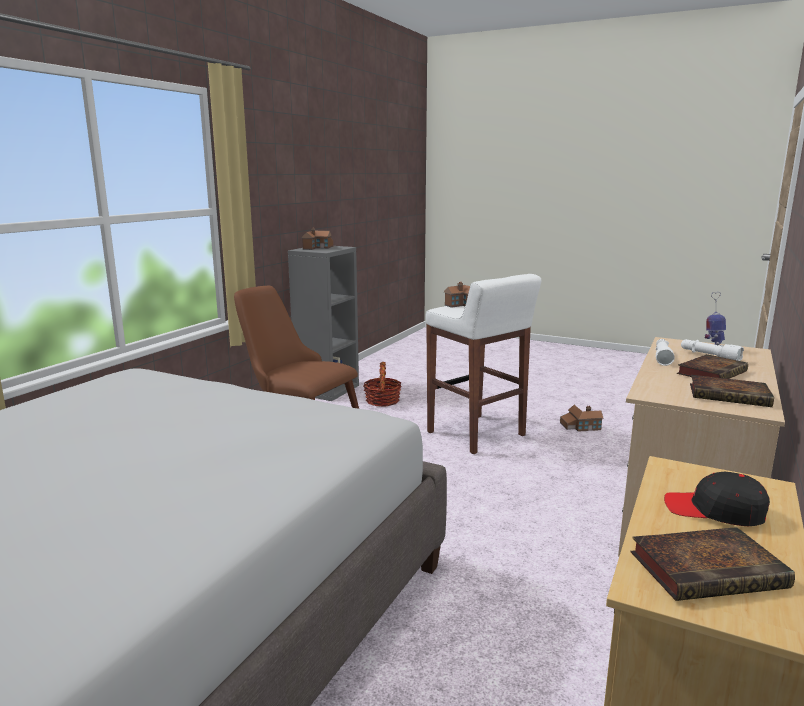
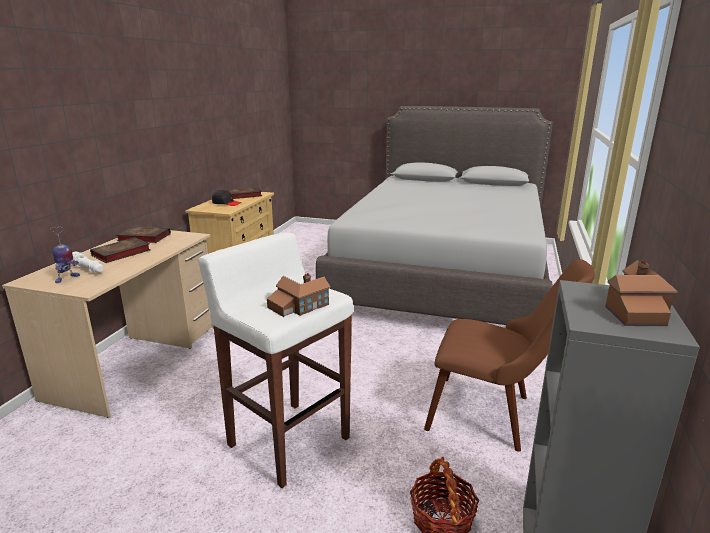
camera: 170 degrees right, 5 degrees up
(580, 426) = (140, 477): toy house -> none
(662, 357) = (134, 266): white flashlight -> none

